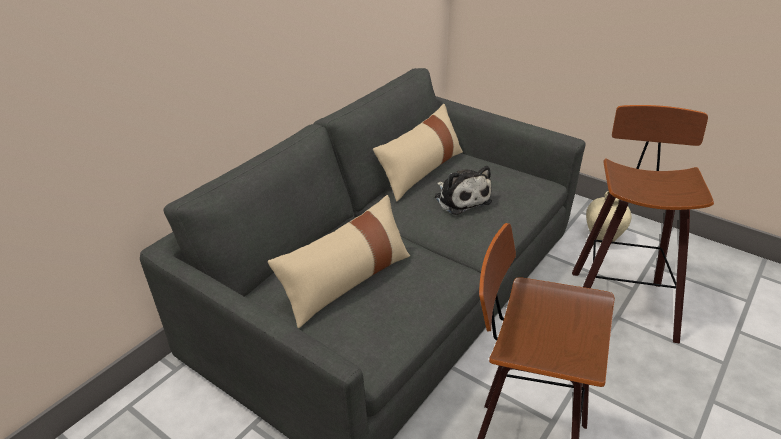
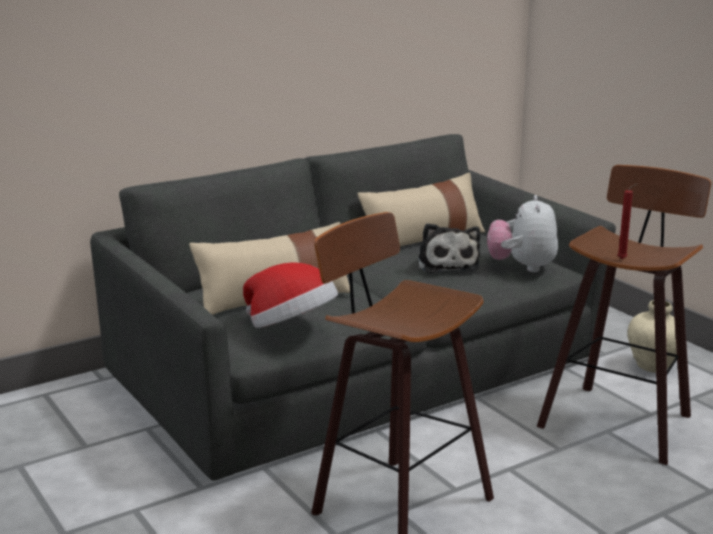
camera: 20 degrees right, 15 degrees down
(389, 322) = (291, 328): none -> hat
(518, 189) = (522, 267): none -> plush toy
(657, 199) = (623, 259): none -> red candle

